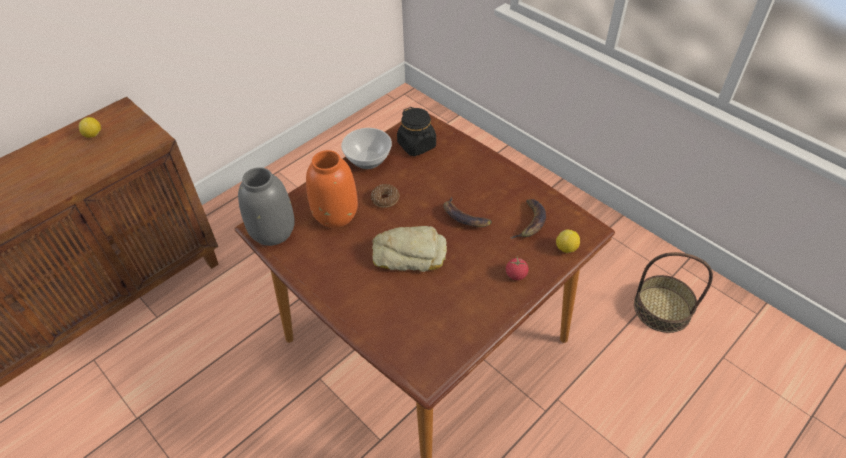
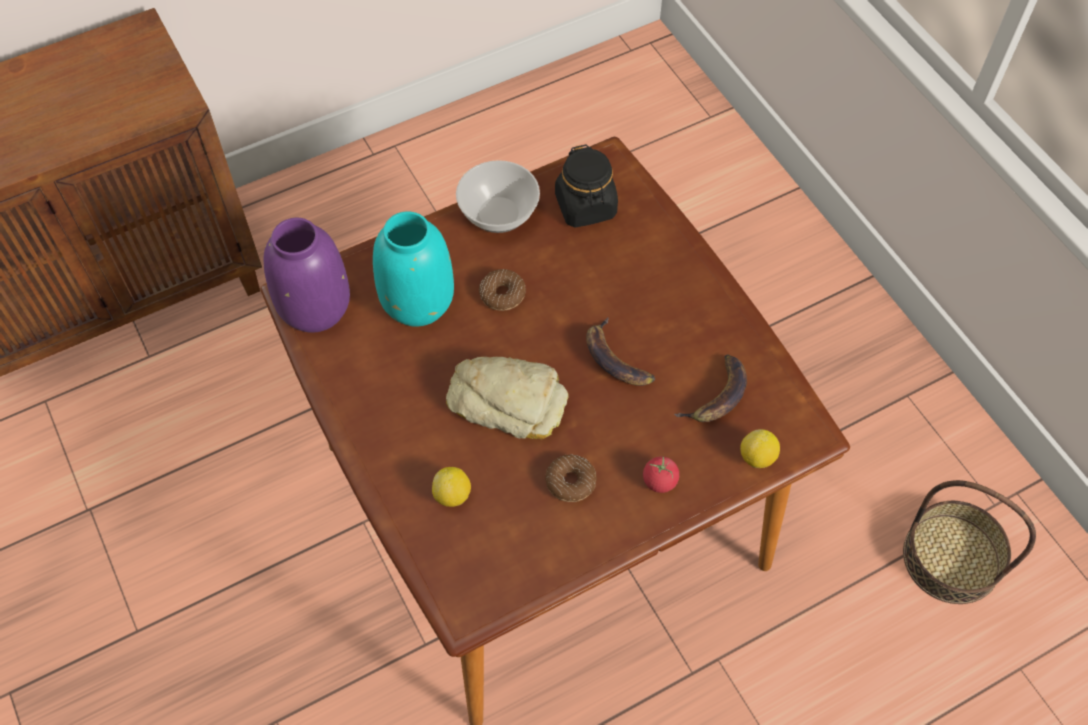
camera: 15 degrees right, 10 degrees up
(94, 135) = (90, 71): lemon -> lemon (452, 495)
(273, 231) = (315, 308): grey vase -> purple vase
(335, 213) = (418, 301): orange vase -> turquoise vase
(463, 288) = (570, 482): none -> donut

